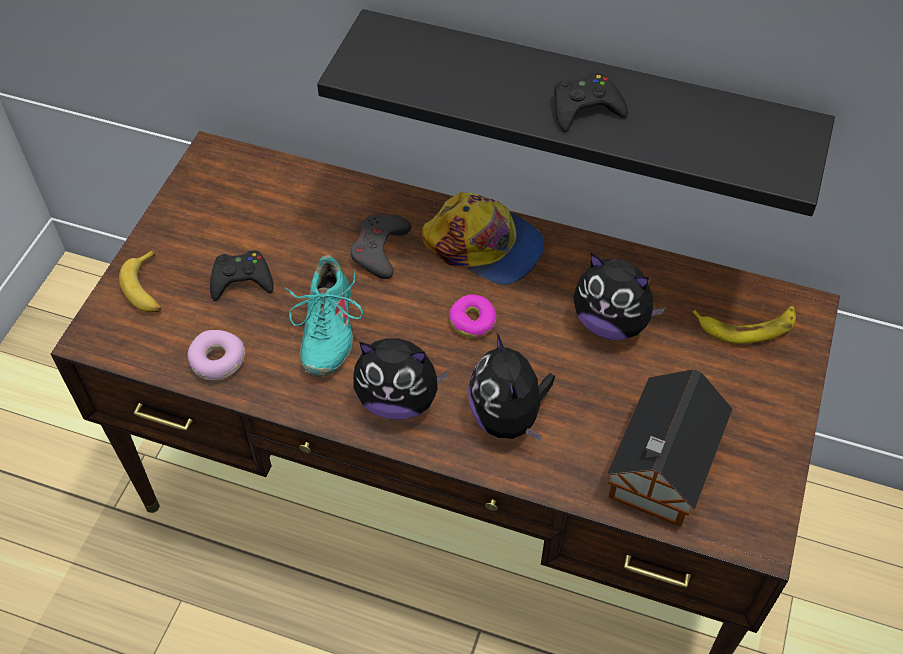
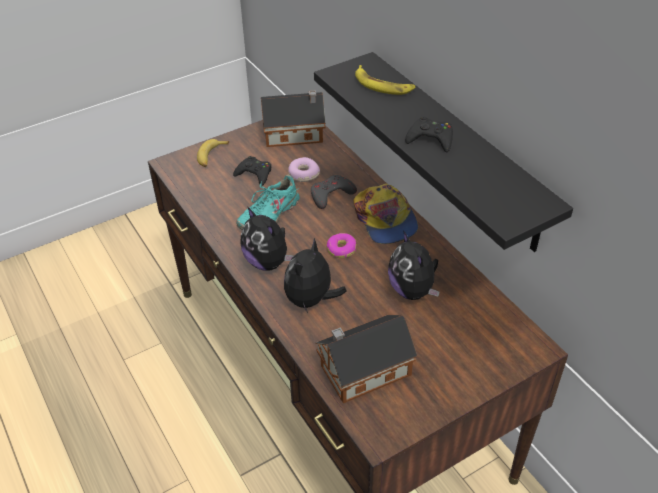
camera: 40 degrees right, 10 degrees down
(217, 361) = (208, 201): donut -> donut (303, 174)
(236, 183) = (296, 133): none -> toy house
(747, 326) = (490, 336): banana -> banana (382, 85)

